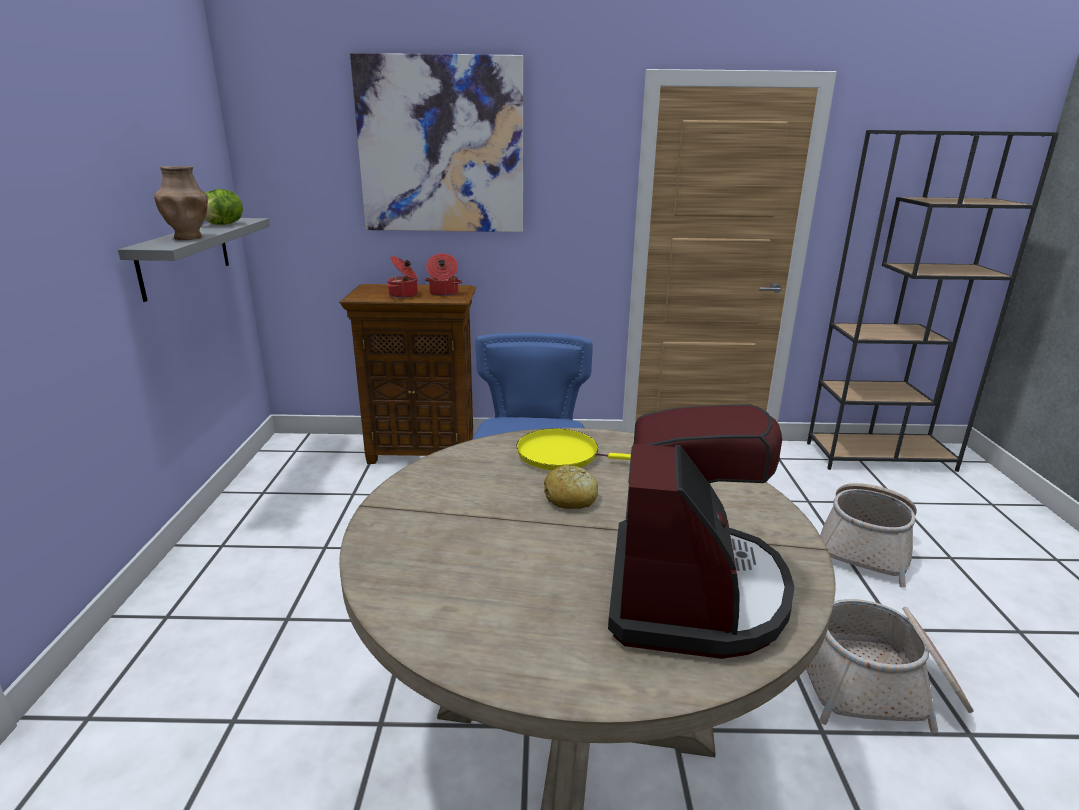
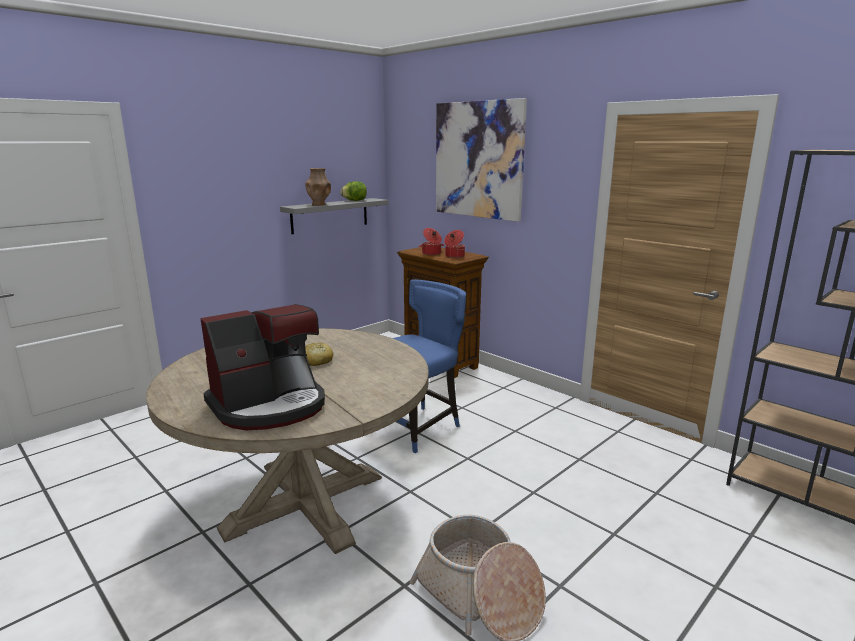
camera: 45 degrees right, 5 degrees down
(564, 455) = (358, 347): yellow frying pan -> none
(865, 546) = (644, 538): basket -> none

